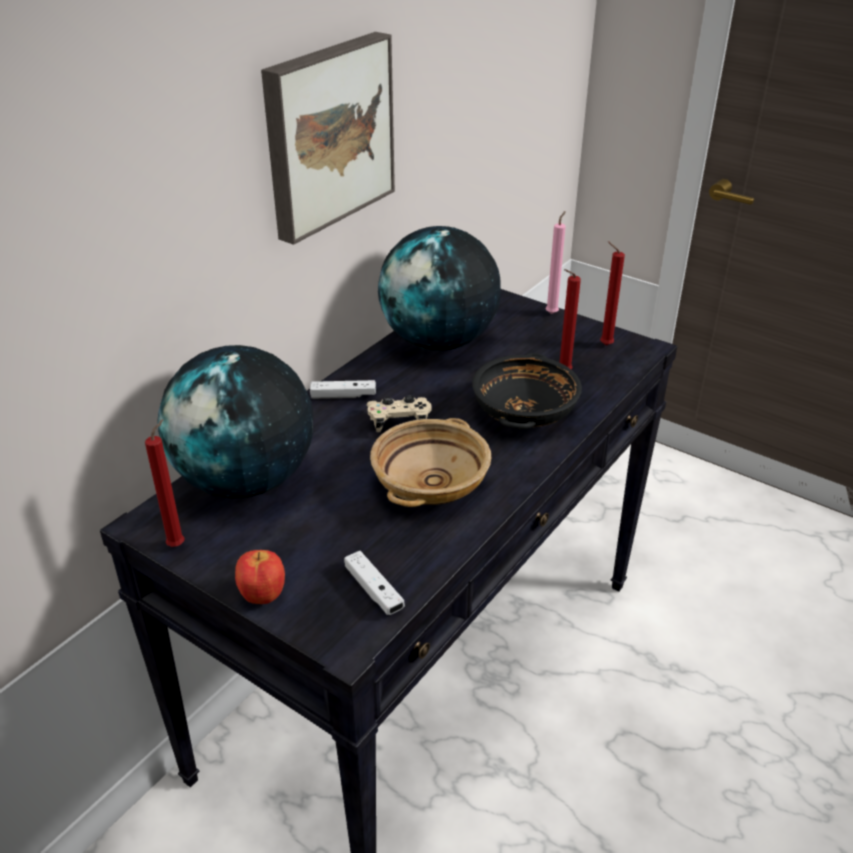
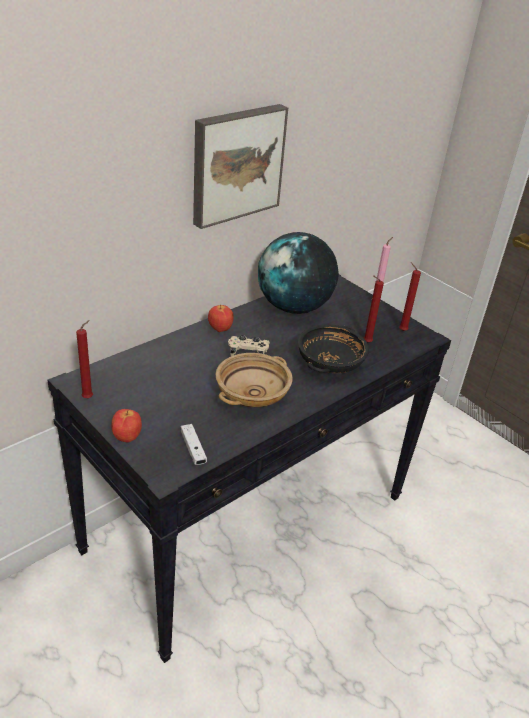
camera: 10 degrees right, 0 degrees up
(246, 480) = (142, 368): globe -> none
(343, 396) = (219, 329): white game controller -> apple

